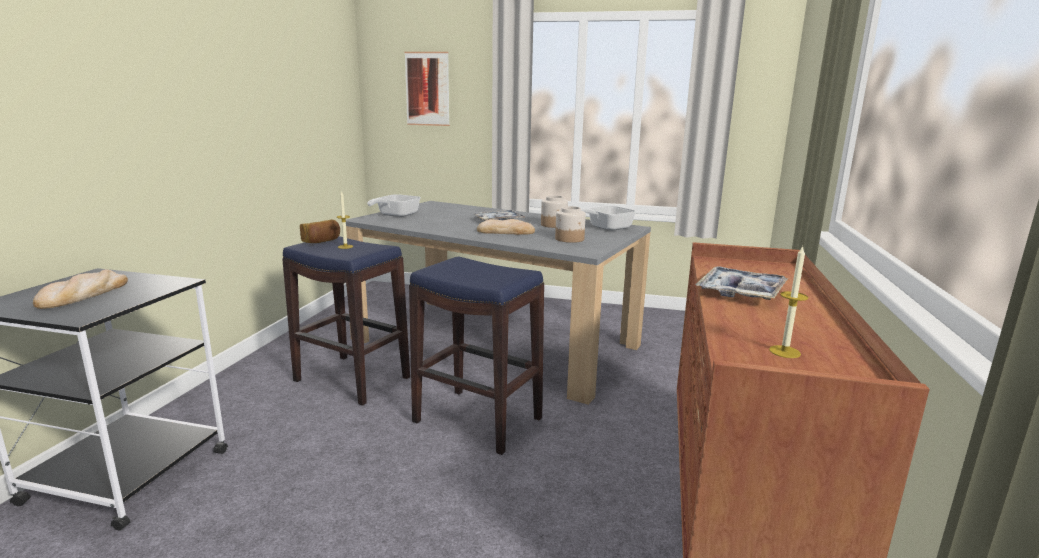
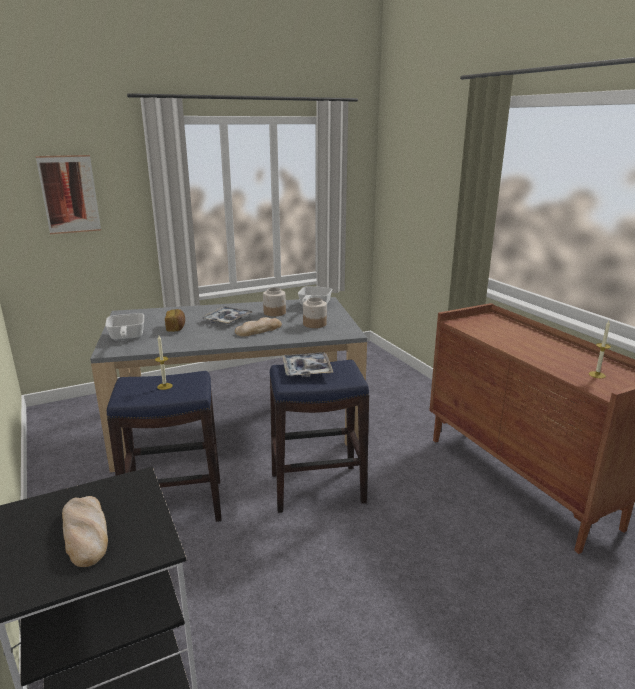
camera: 40 degrees left, 5 degrees up
(321, 241) = (130, 388): bread -> bread (176, 328)
(741, 292) = (513, 343): tray -> tray (307, 370)

